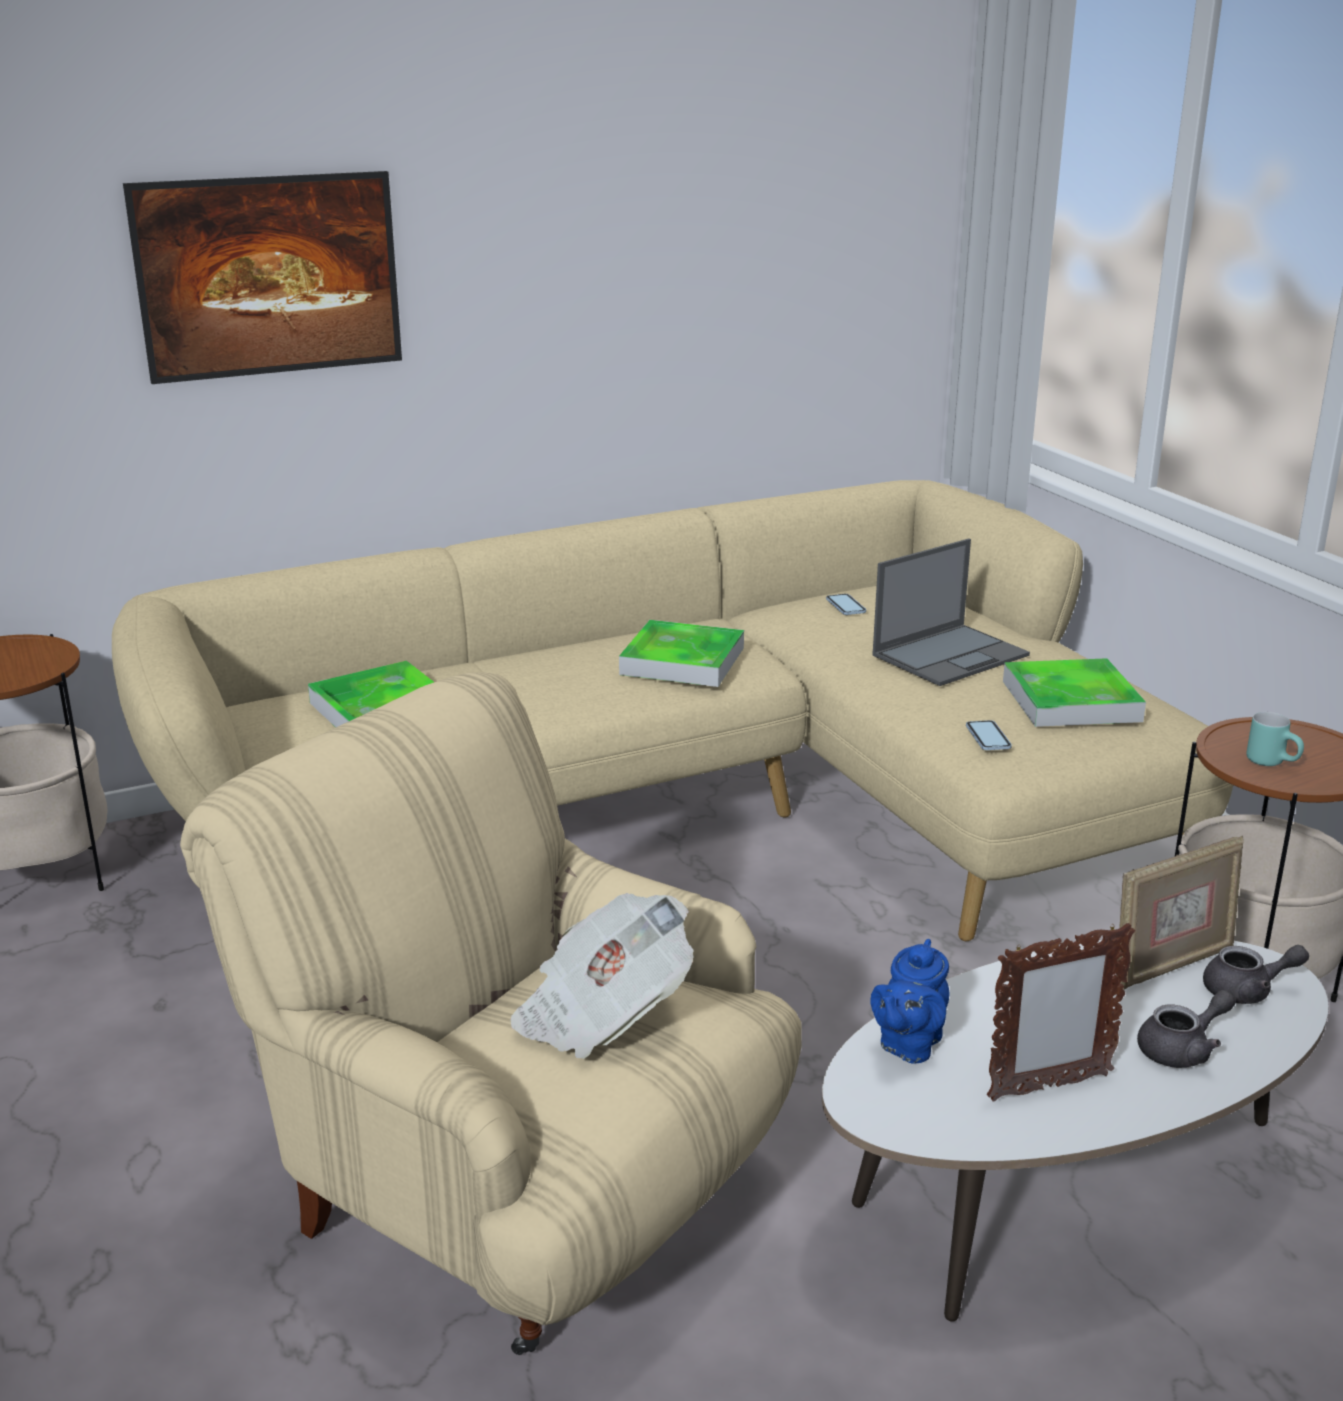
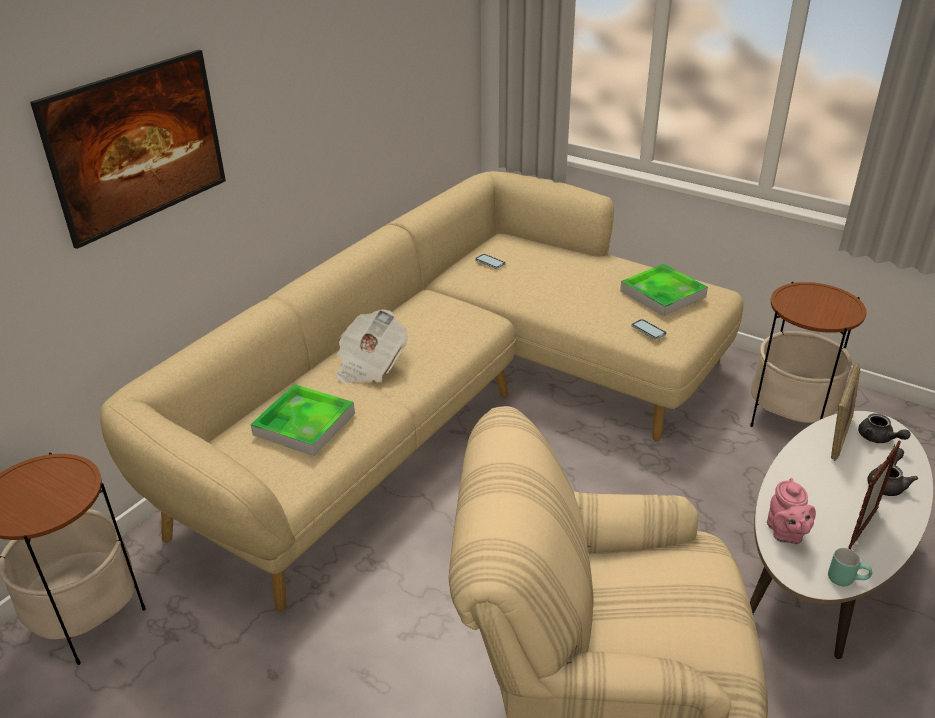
camera: 30 degrees left, 10 degrees up
(602, 1013) = (668, 589): newspaper -> newspaper (369, 365)
(682, 661) = (442, 328): tray -> none
(908, 1045) = (785, 533): blue teapot -> pink teapot
(951, 655) = (579, 281): laptop -> none
(1247, 991) = (878, 438): grey teapot -> grey teapot turned 90 degrees clockwise
(1273, 762) = (817, 311): turquoise mug -> turquoise mug (846, 578)

